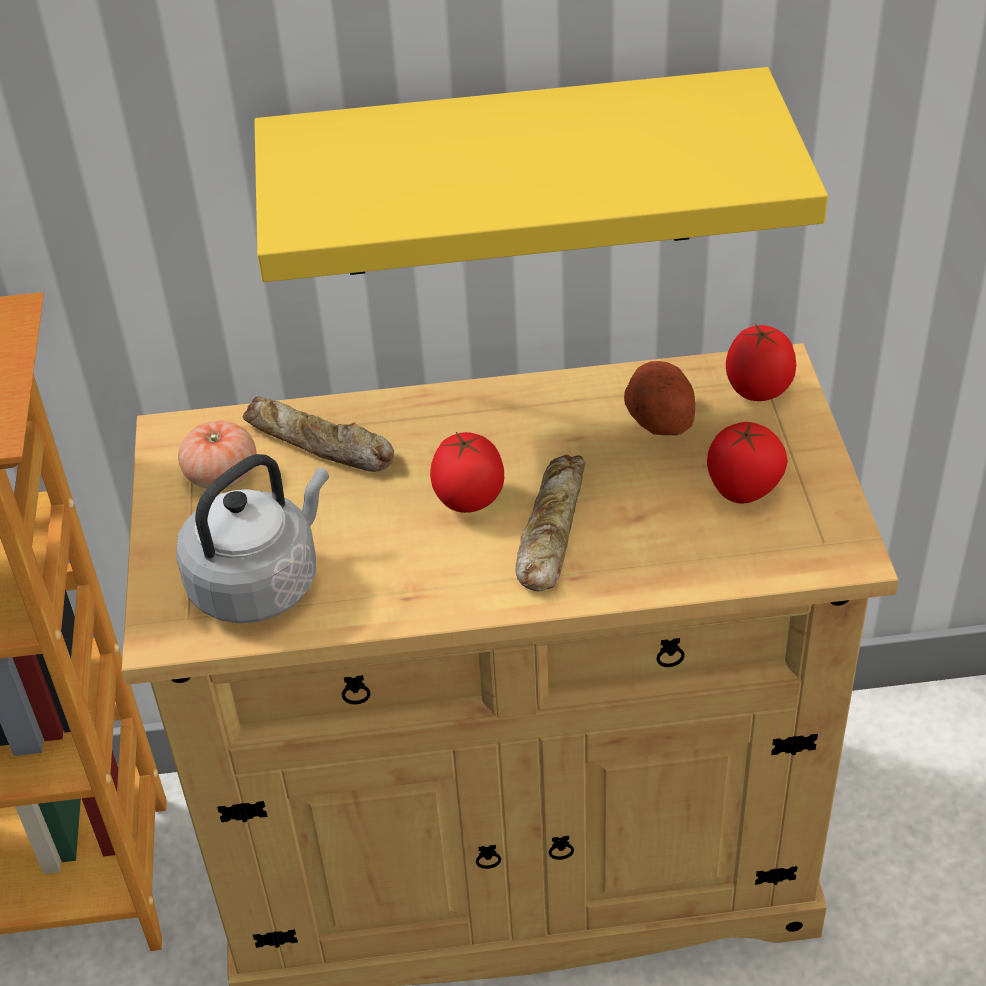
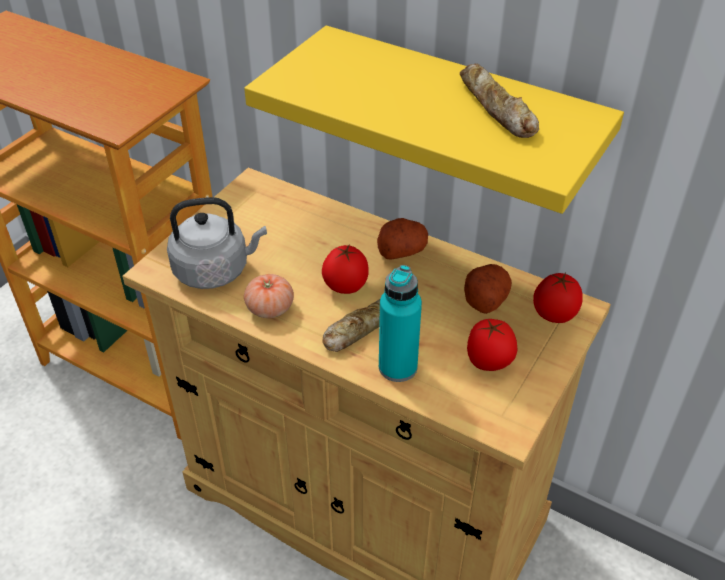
camera: 35 degrees right, 0 degrees up
(221, 475) = (252, 213): tomato -> tomato (270, 308)
(319, 445) = (308, 222): bread -> bread (495, 108)
(490, 413) = (402, 250): none -> potato
(645, 561) = (397, 367): none -> turquoise bottle

